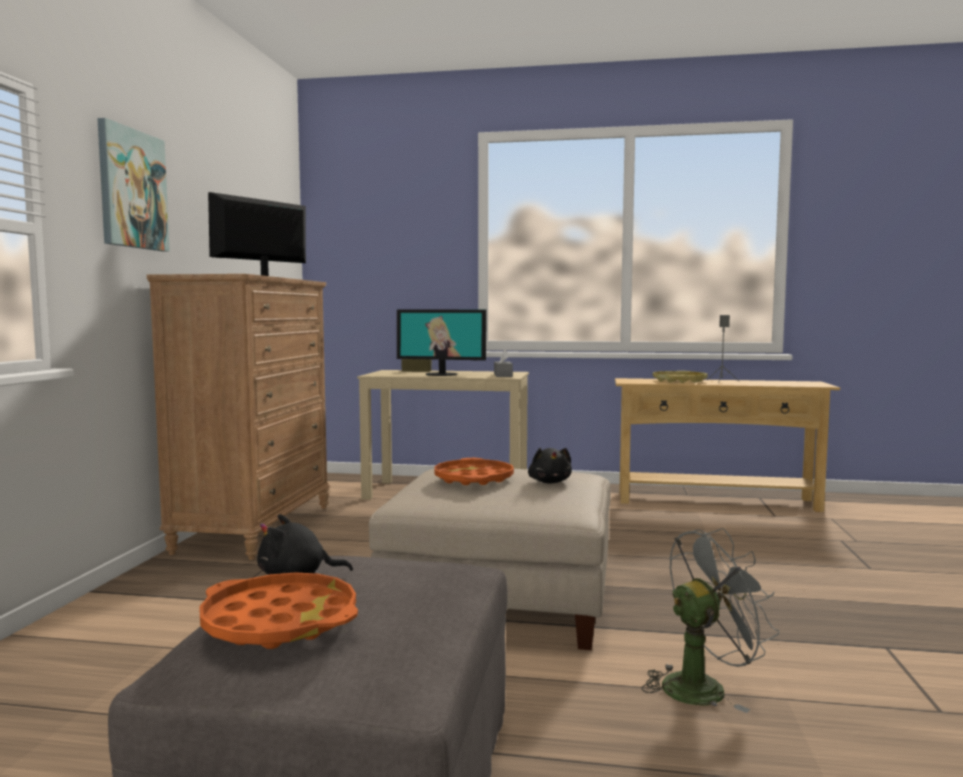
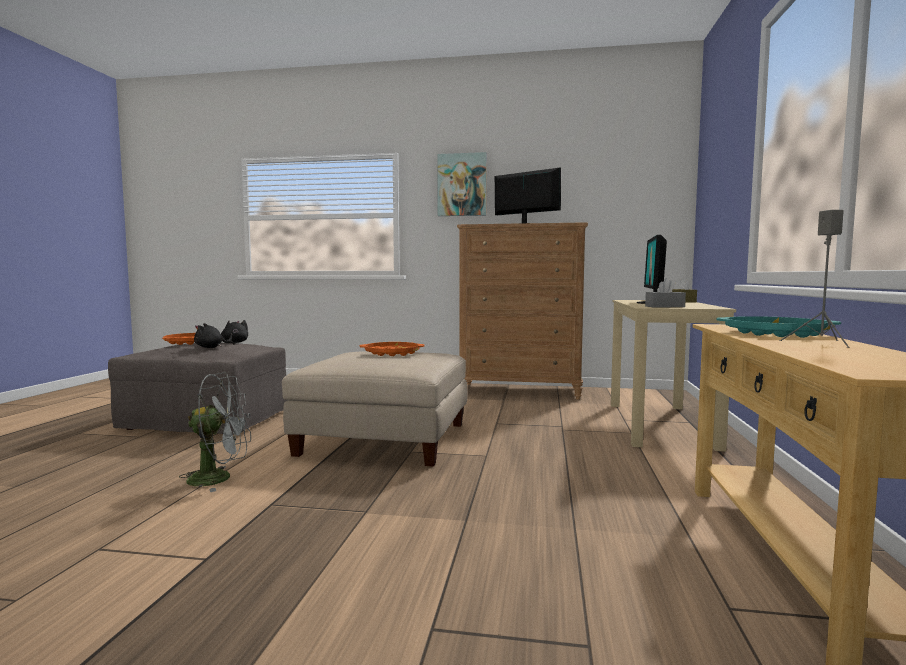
camera: 90 degrees right, 0 degrees up
(549, 482) = (376, 361): black plush toy -> black plush toy (211, 347)
(679, 381) = (774, 333): yellow tray -> turquoise tray
(703, 686) = (219, 478): grey fan -> grey fan turned 75 degrees counterclockwise

